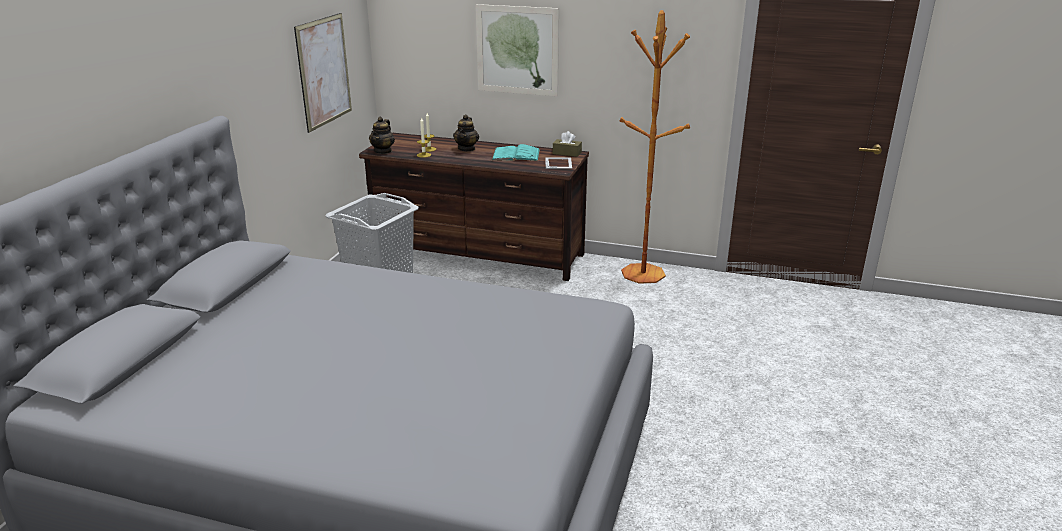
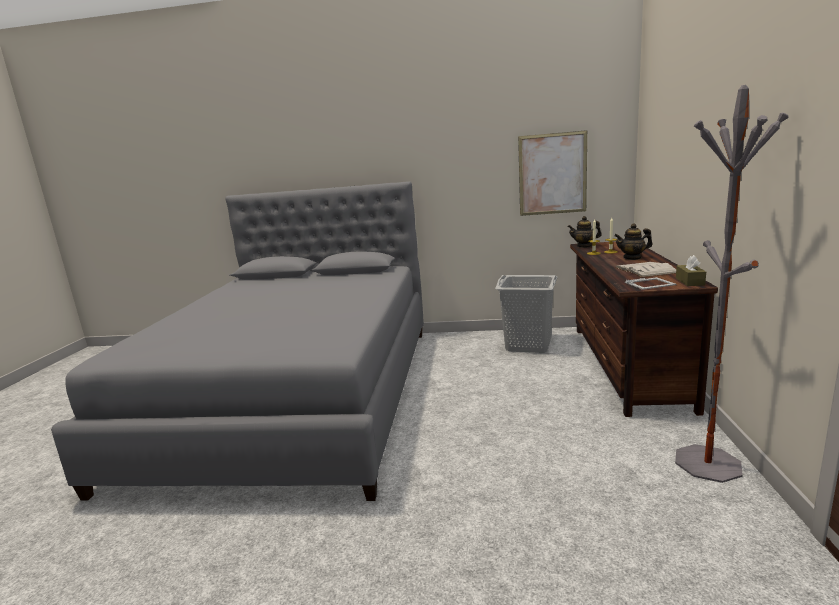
camera: 80 degrees right, 10 degrees down
(516, 155) = (646, 270): turquoise book -> white book
(517, 50) = (690, 161): picture -> none
(643, 273) = (708, 463): orange clothes rack -> grey clothes rack

